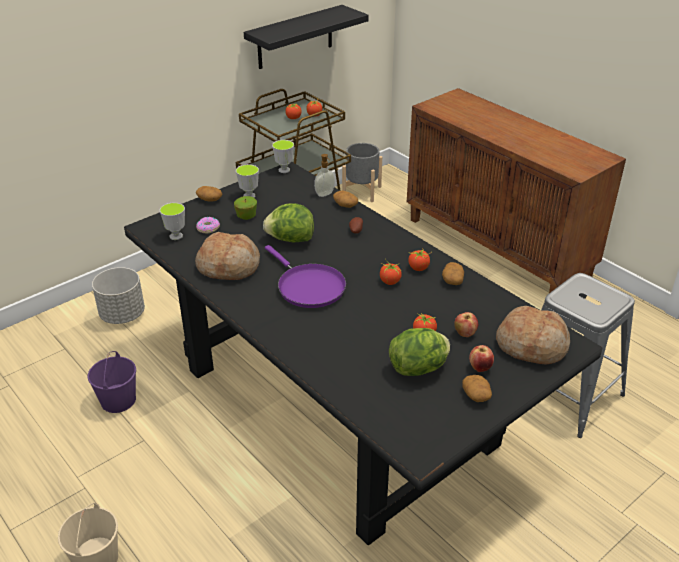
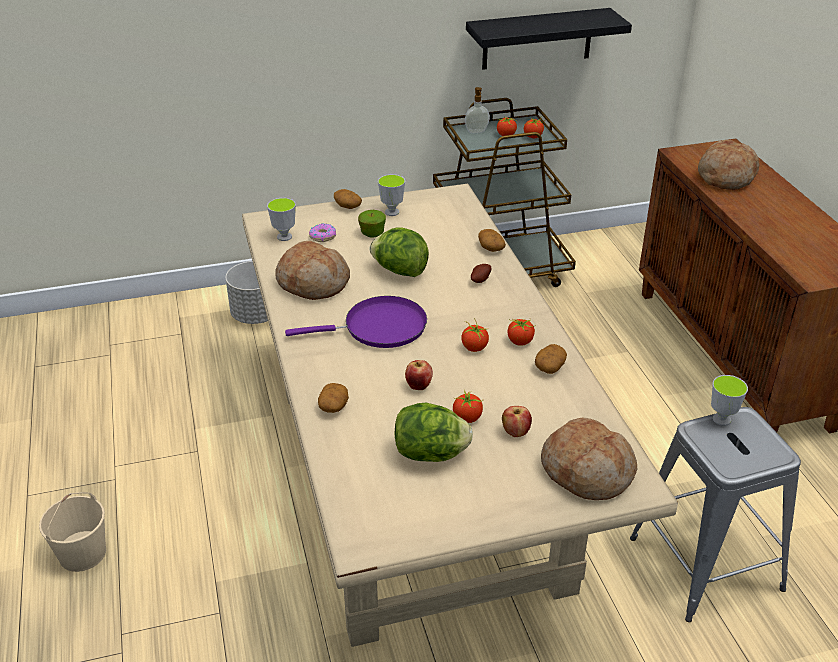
camera: 25 degrees right, 0 degrees up
(118, 399) = (198, 401): purple bucket -> none
(284, 170) = (452, 192): cup -> cup (721, 419)
(308, 287) = (379, 328): purple frying pan -> purple frying pan turned 90 degrees counterclockwise
(325, 194) = (477, 230): soap dispenser -> soap dispenser (476, 132)
(336, 405) = (416, 481): black dining table -> beige dining table
(361, 191) = (602, 246): grey planter -> none
(471, 116) = (725, 176): none -> bread
(476, 395) = (473, 506): potato -> potato (333, 406)
(480, 367) = (503, 476): apple -> apple (419, 386)

